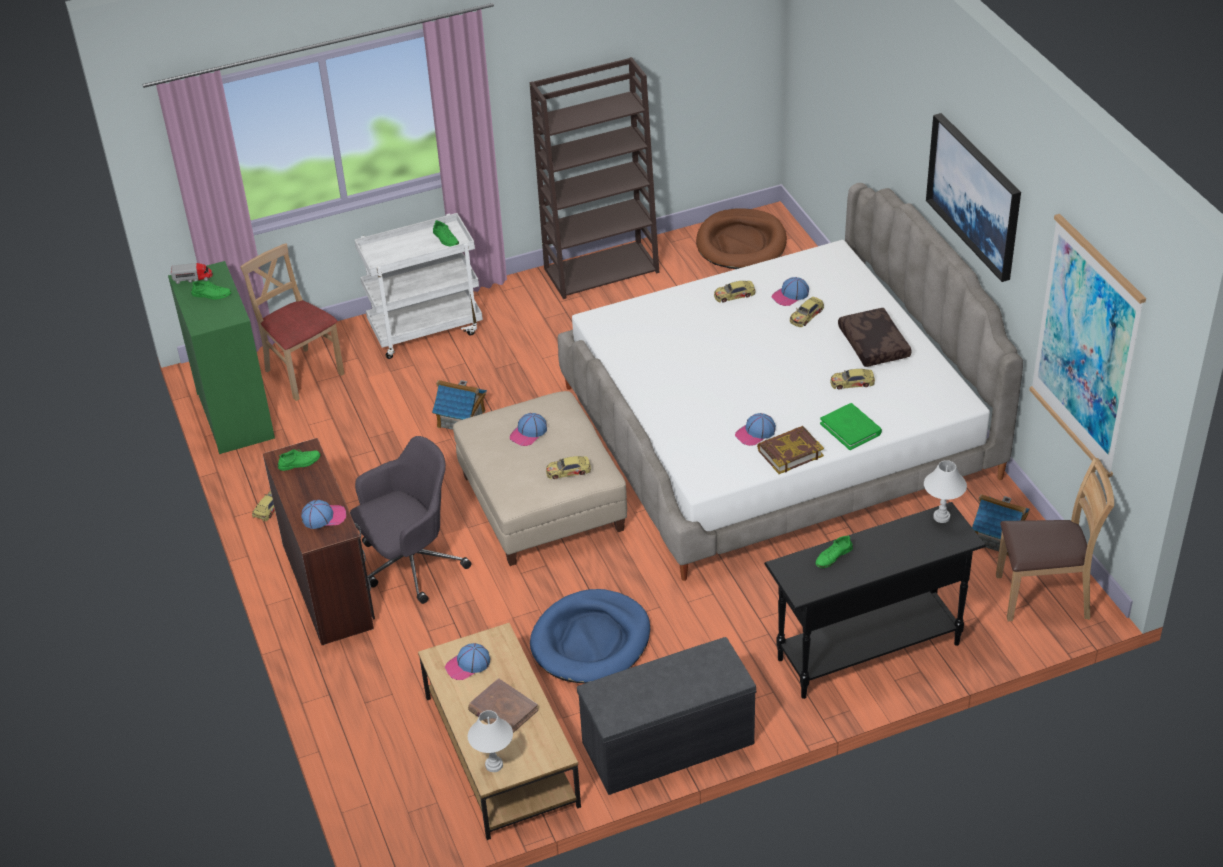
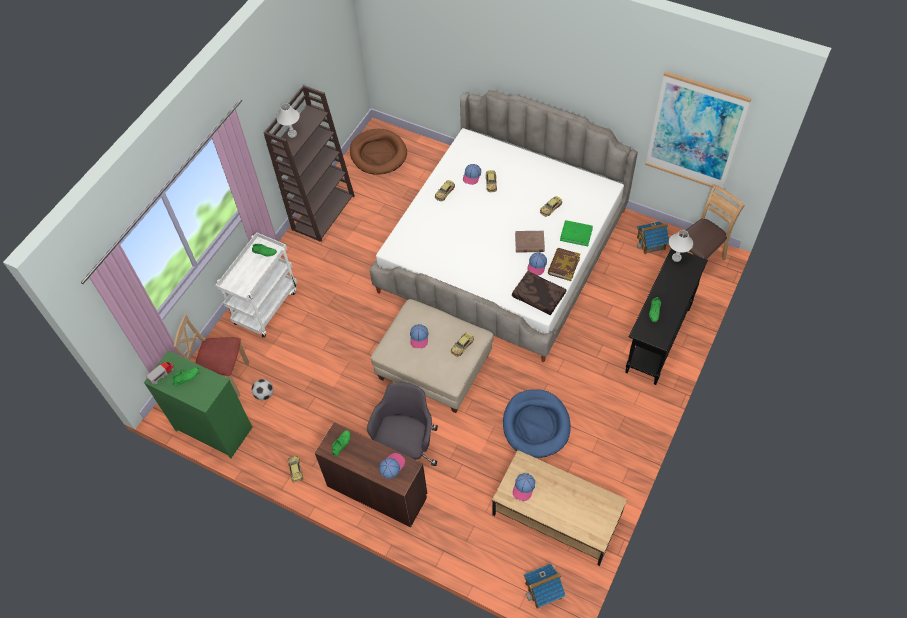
camera: 40 degrees left, 15 degrees up
(323, 414) = (264, 394): none -> football
(461, 419) = (342, 347): toy house -> toy house (543, 590)
(494, 765) = (593, 531): white table lamp -> white table lamp (292, 134)
(502, 710) = (566, 499): brown book -> brown book (529, 243)
(667, 745) = (624, 453): grey bench -> none
(872, 344) = (538, 180): brown pillow -> brown pillow (537, 296)
(975, 195) = (578, 77): picture -> none

